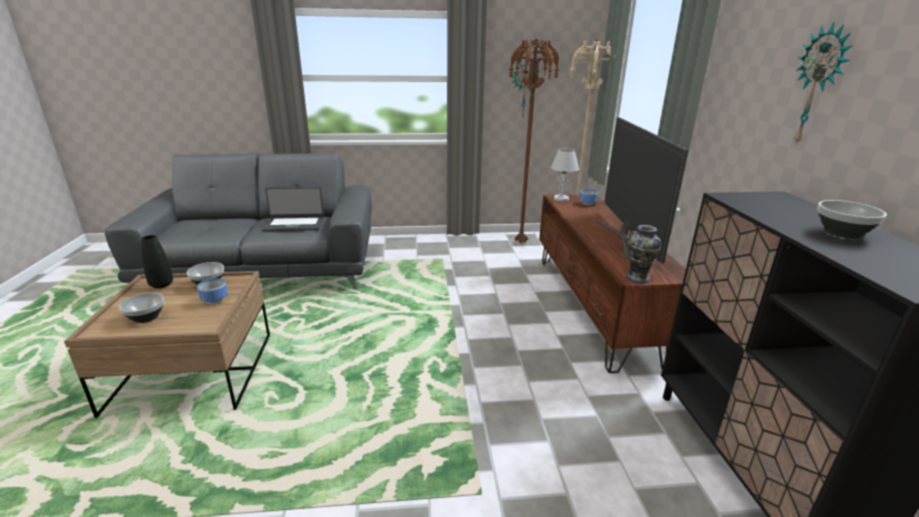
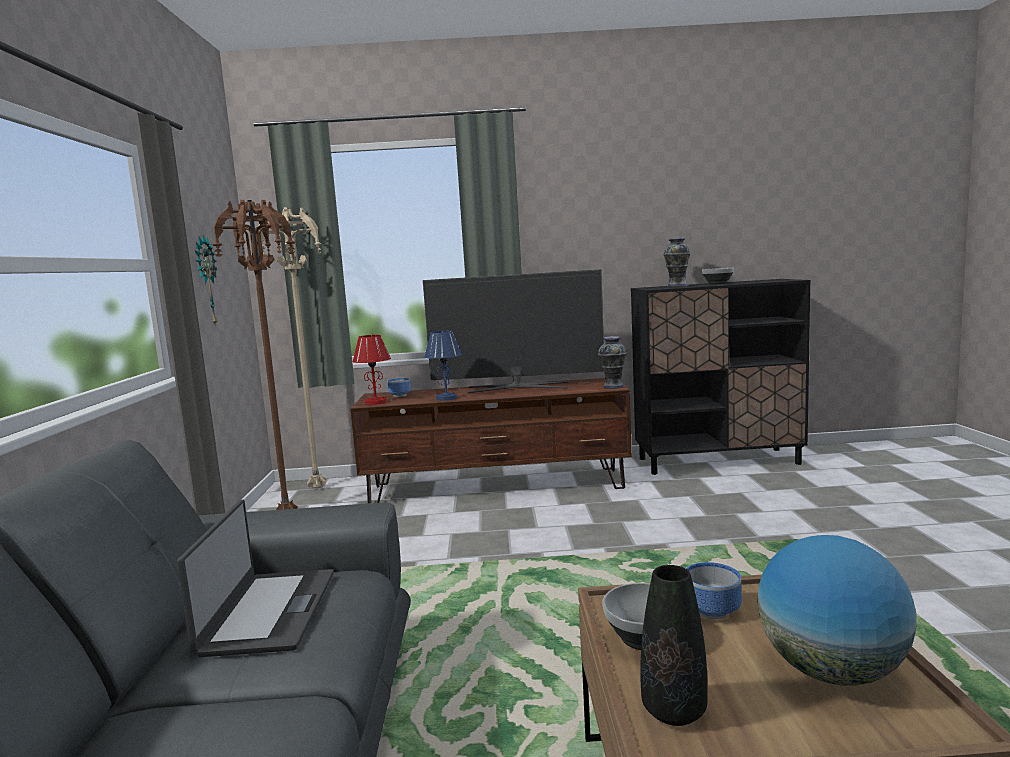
camera: 85 degrees left, 15 degrees down
(147, 317) = (831, 671): bowl -> globe
(561, 199) = (376, 402): white table lamp -> red table lamp
(576, 217) = (447, 398): none -> blue table lamp
(791, 209) = (677, 286): none -> vase
(818, 86) = (627, 217): wall clock -> none

